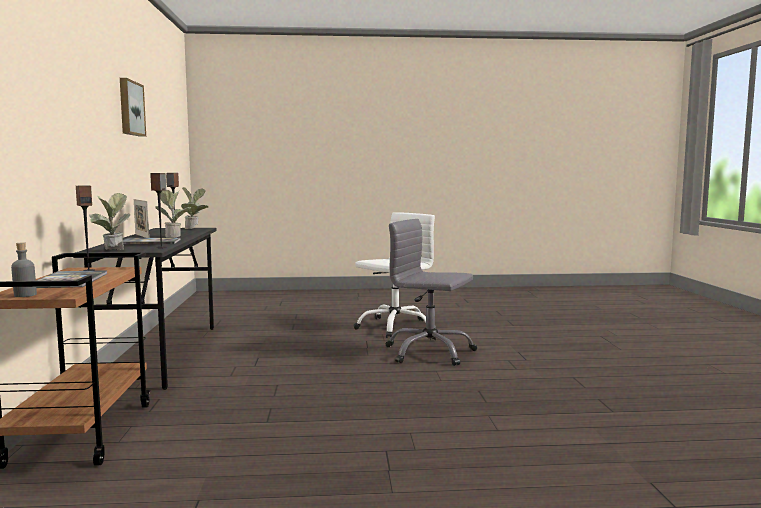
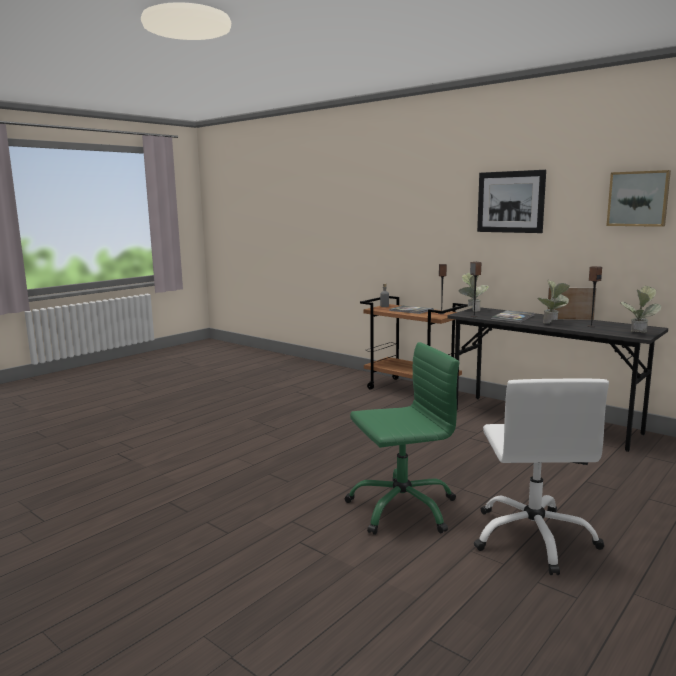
camera: 135 degrees right, 5 degrees up
(73, 92) = (510, 202): none -> picture
(429, 352) = (402, 508): grey office chair -> green office chair

